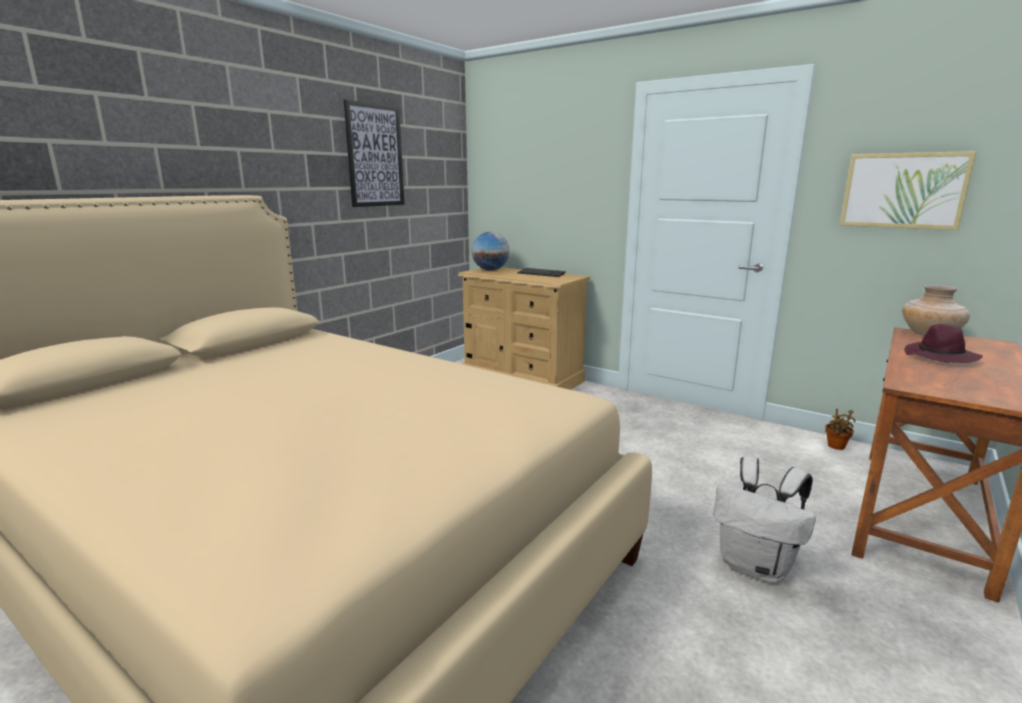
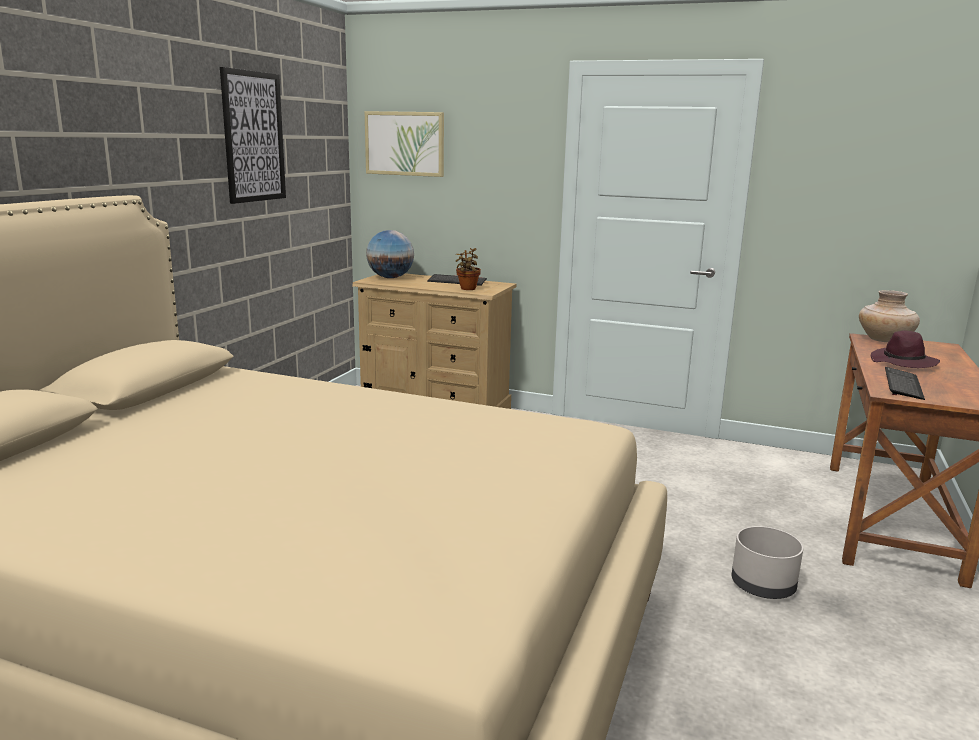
camera: 15 degrees left, 0 degrees up
(756, 567) = (763, 586): white backpack -> grey planter
(836, 447) = (796, 460): potted plant -> potted plant (467, 289)
(903, 190) = (851, 194): picture -> picture (405, 143)
(928, 378) = (903, 385): none -> keyboard

